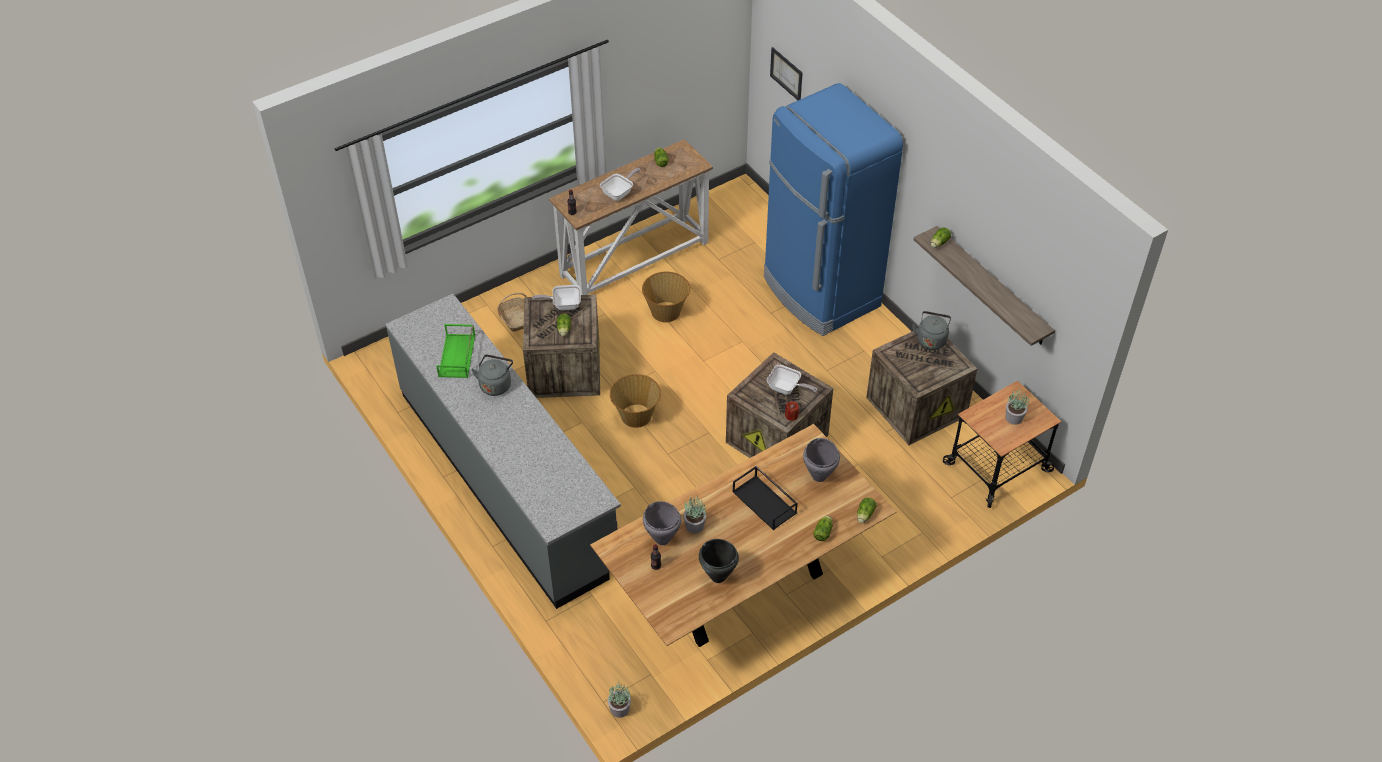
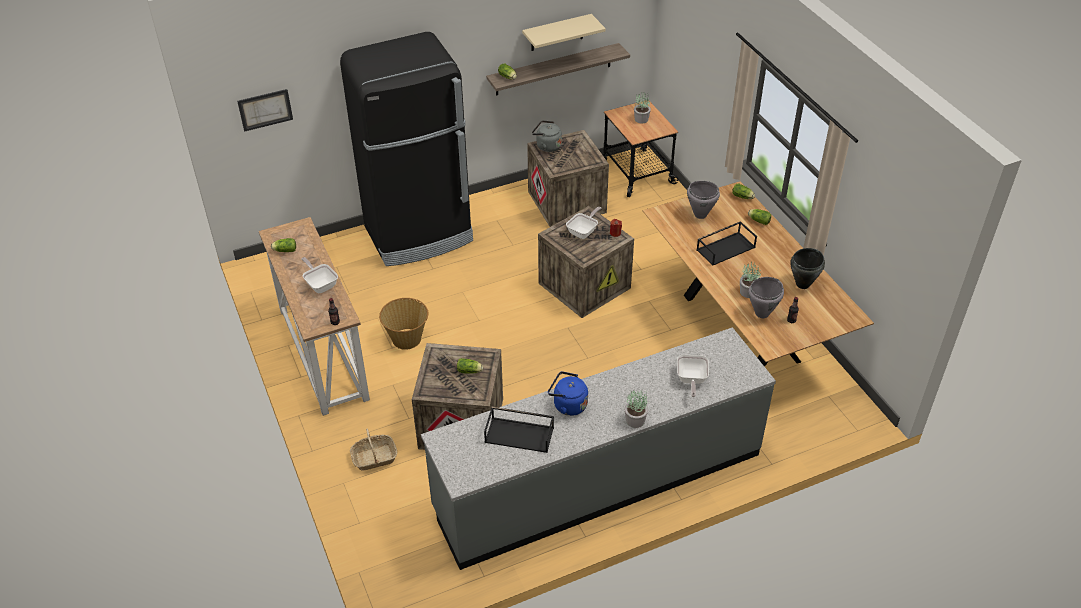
camera: 80 degrees left, 5 degrees down
(457, 356) = (520, 434): green tray -> black tray
(495, 384) = (568, 405): grey kettle -> blue kettle
(563, 305) = (433, 368): frying pan -> frying pan (691, 380)
(619, 709) = (864, 420): potted plant -> potted plant (635, 420)
(636, 416) = (537, 375): basket -> none
(820, 293) = (419, 235): blue fridge -> black fridge
(1002, 254) = (557, 33): none -> beige shelf

